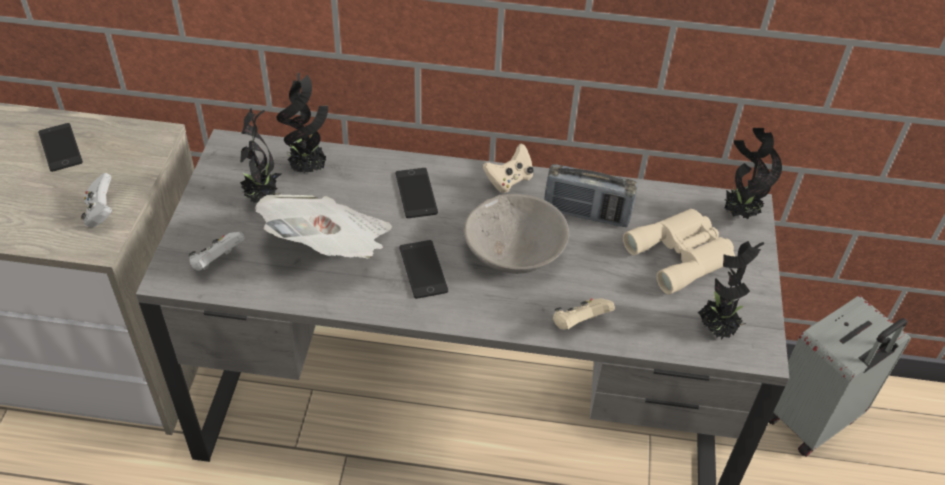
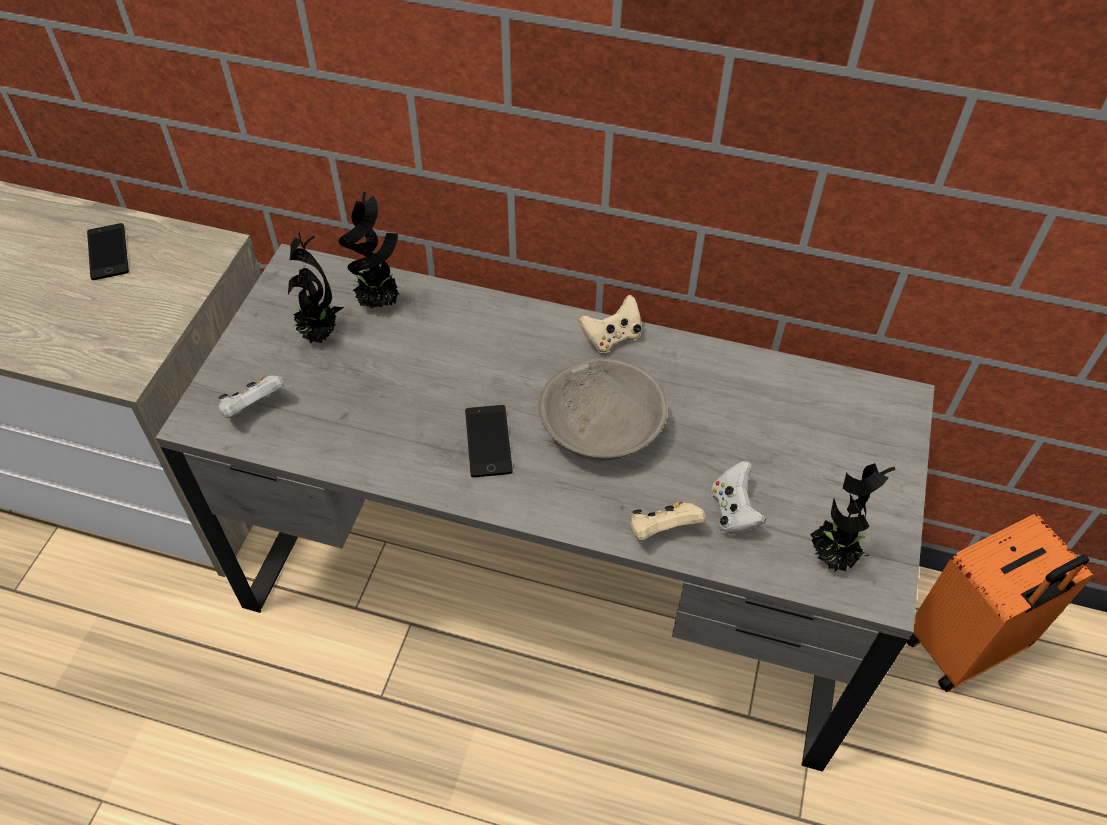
camera: 10 degrees right, 5 degrees up
(101, 213) = (136, 335): white game controller -> white game controller (733, 511)
(330, 247) = (386, 403): newspaper -> none
(416, 193) = (498, 344): phone -> none
(586, 214) = (697, 390): radio -> none
(682, 255) = (807, 454): beige binoculars -> none
(738, 213) = (886, 407): potted plant -> none
(814, 420) = (964, 648): grey suitcase -> orange suitcase

